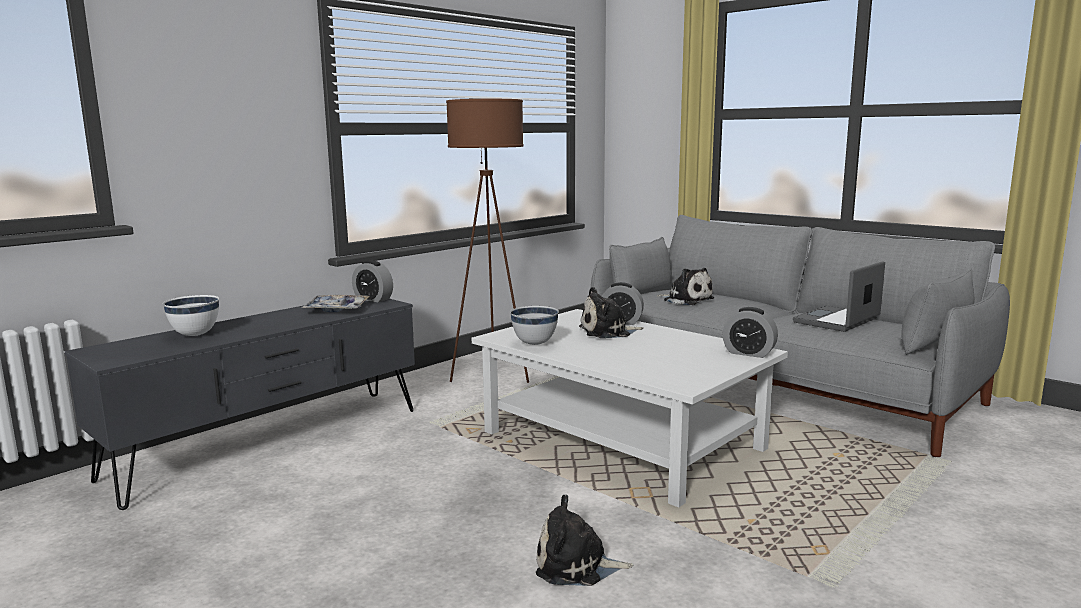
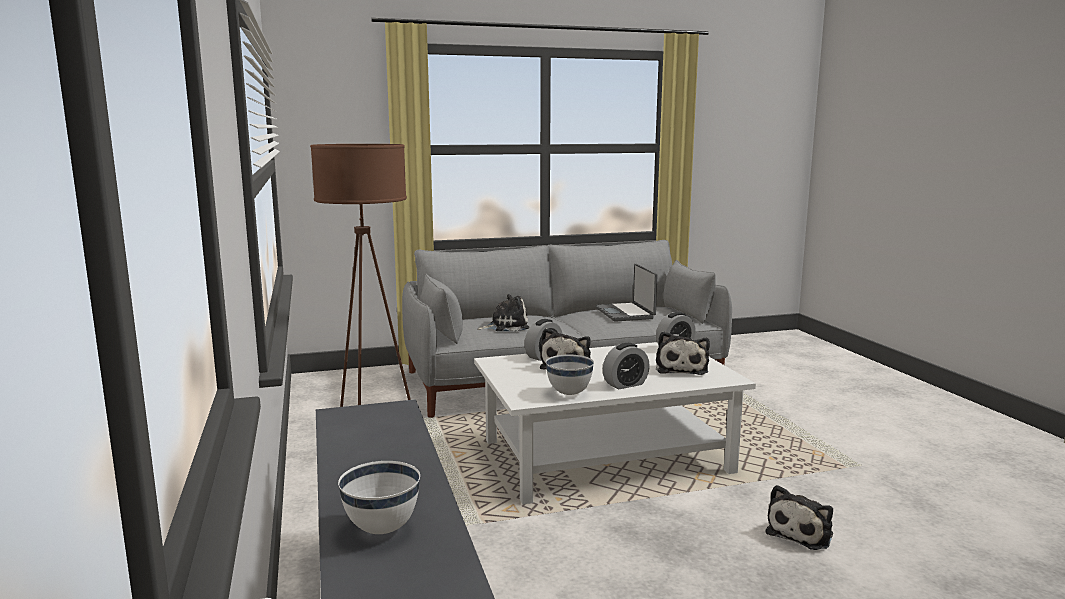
camera: 60 degrees left, 0 degrees up
(337, 309) = (378, 434): tray -> none
(373, 299) = (358, 411): alarm clock -> alarm clock (625, 384)
(680, 364) = (681, 368): none -> plush toy

